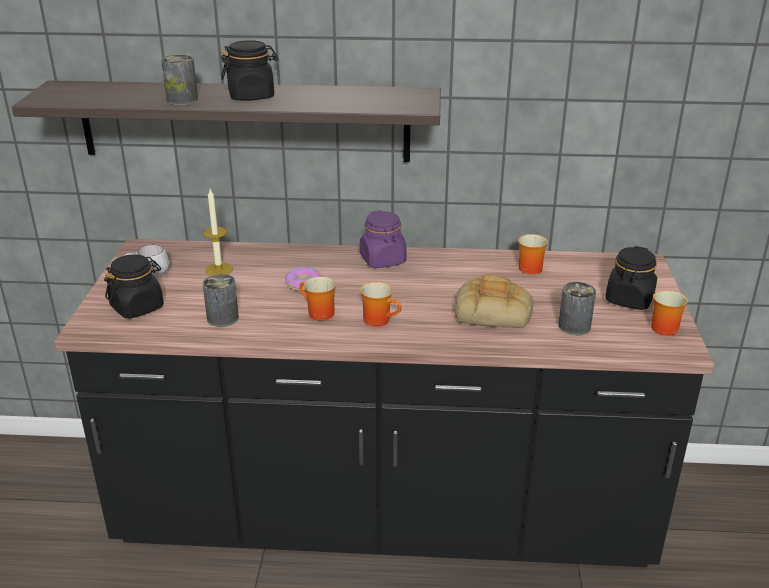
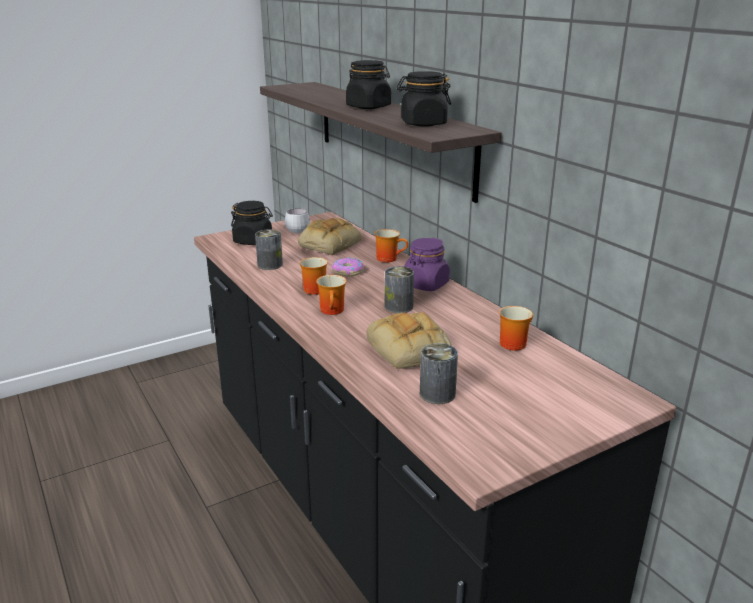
camera: 55 degrees right, 5 degrees down
(182, 100) = (329, 100): can -> can (399, 307)
(219, 269) = (329, 244): candle -> bread
(629, 299) = (535, 410): black jar -> black jar (423, 124)
(664, 326) = (510, 445): mug -> mug (389, 258)

